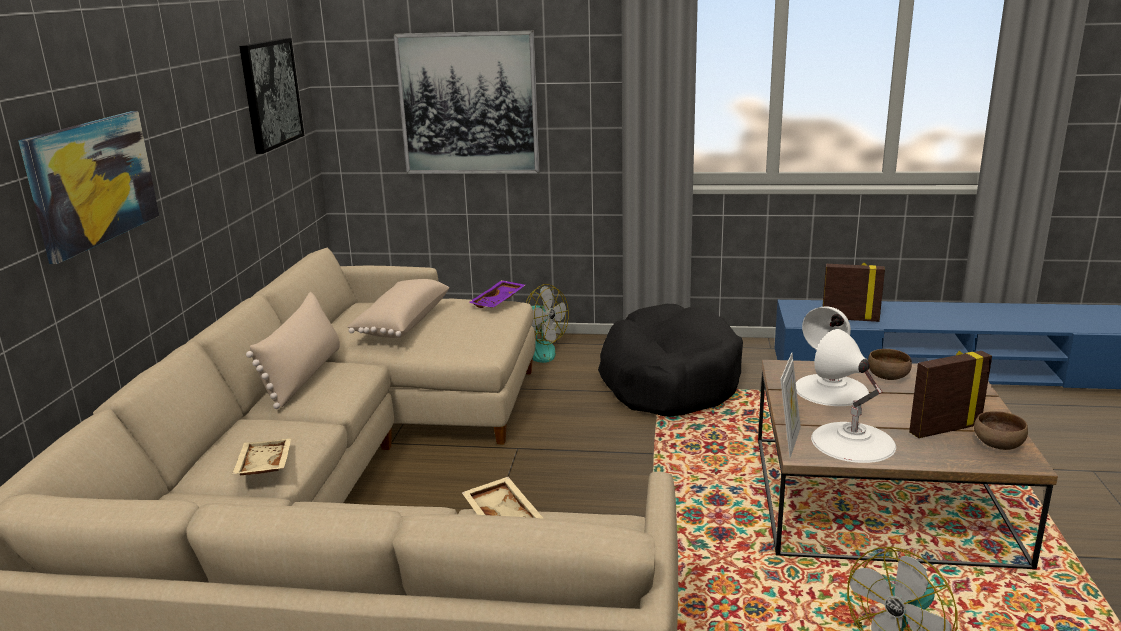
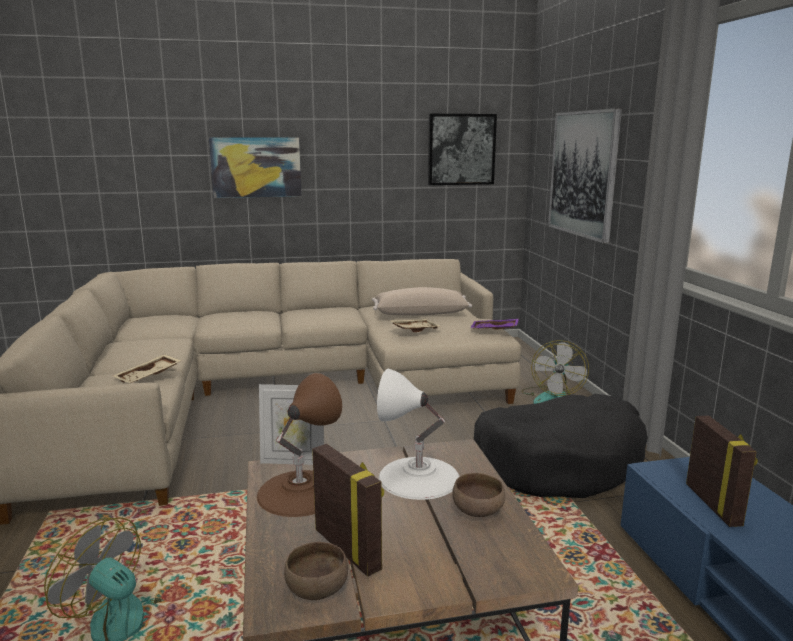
camera: 70 degrees right, 5 degrees down
(263, 466) = (213, 322): beige tray -> beige tray (414, 329)
(304, 376) = (329, 310): beige pillow -> none
(852, 441) = (300, 492): white table lamp -> brown table lamp

